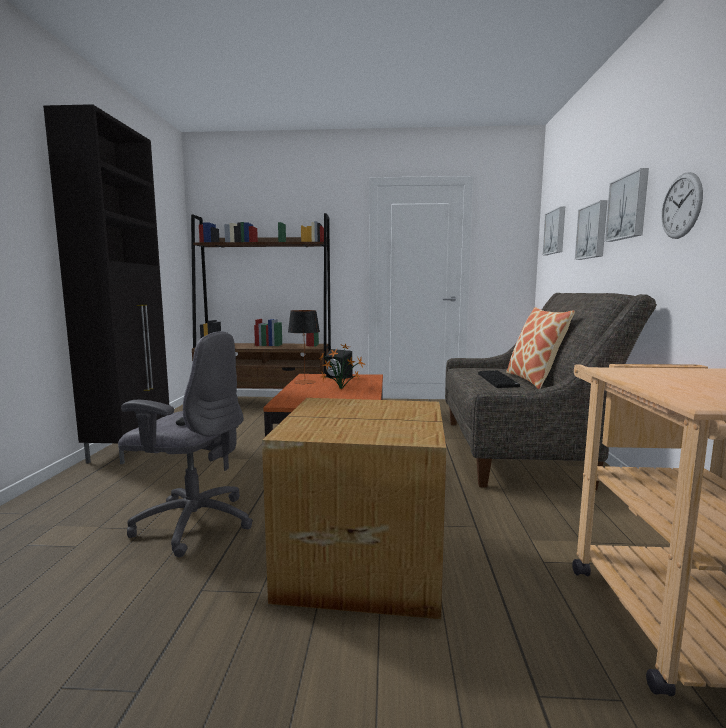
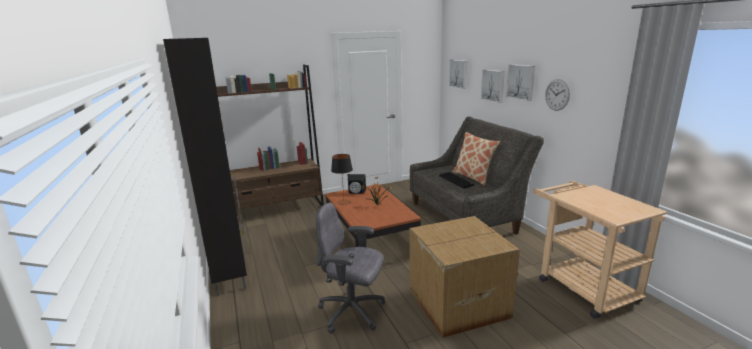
camera: 25 degrees left, 10 degrees up
(193, 523) = (352, 312): grey office chair -> grey office chair turned 150 degrees counterclockwise

